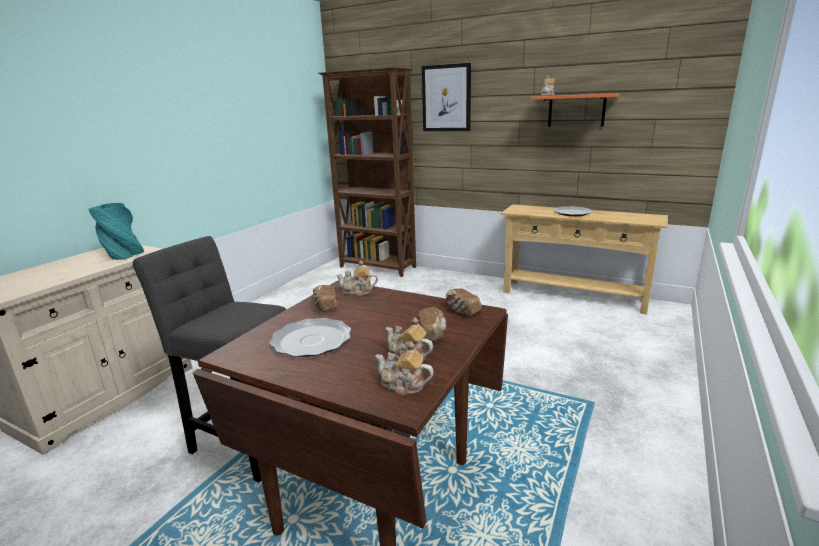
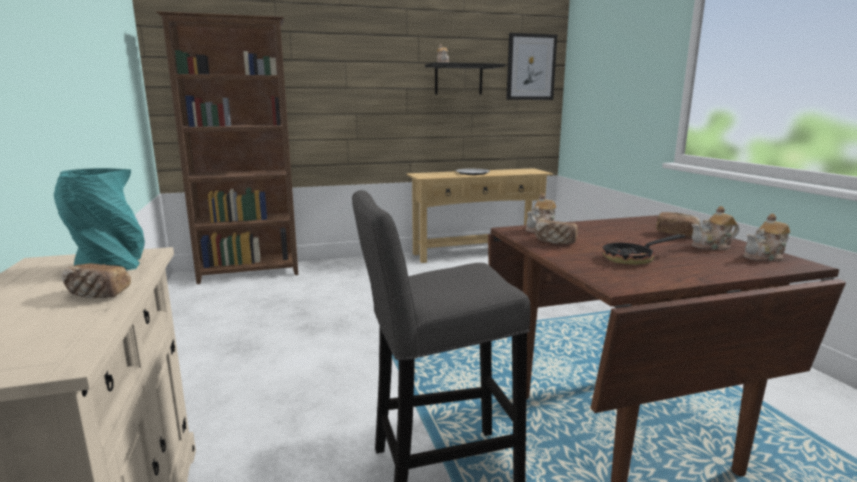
camera: 45 degrees left, 5 degrees down
(311, 341) = (634, 259): plate -> frying pan
(446, 98) = (325, 61): picture -> picture (531, 67)
(461, 310) = (643, 221): bread -> bread (97, 294)
(576, 110) = (458, 80): orange shelf -> black shelf

